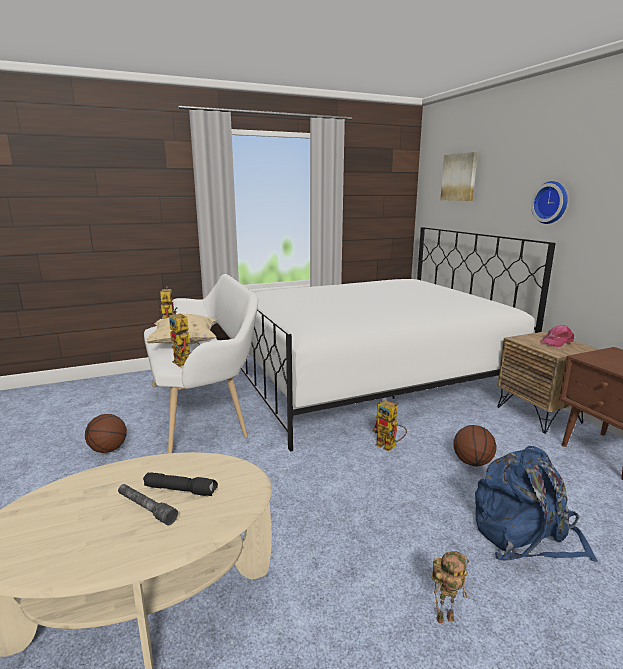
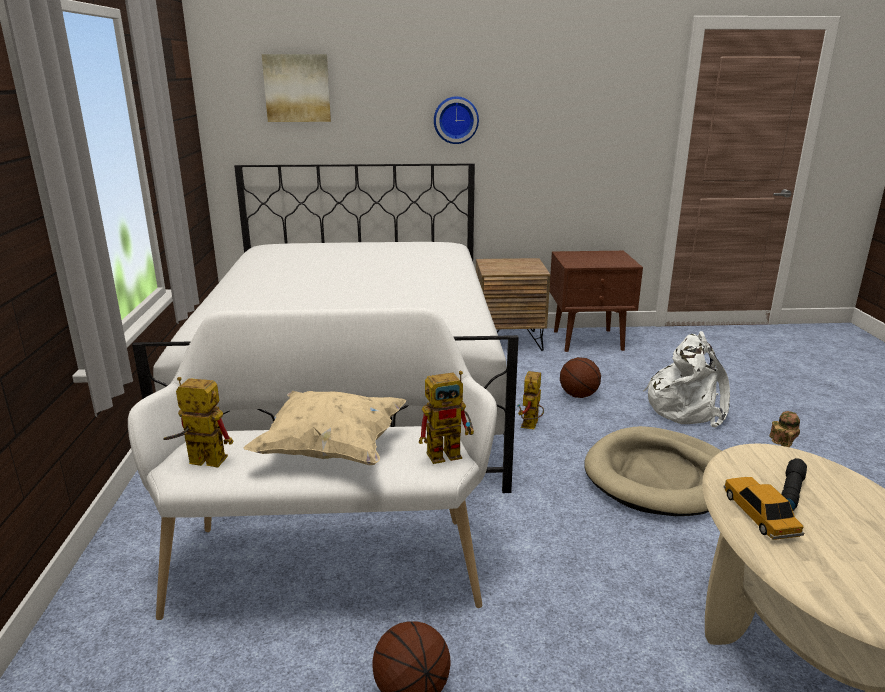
camera: 70 degrees left, 5 degrees up
(143, 473) = (759, 515): none -> toy car
(146, 508) = (829, 514): grey flashlight -> none
(359, 521) = (659, 476): none -> beige dog bed
(389, 446) = (531, 427): toy robot -> toy robot turned 135 degrees clockwise
(525, 535) = (686, 408): blue backpack -> white backpack
(556, 342) = (510, 263): pink cap -> none

